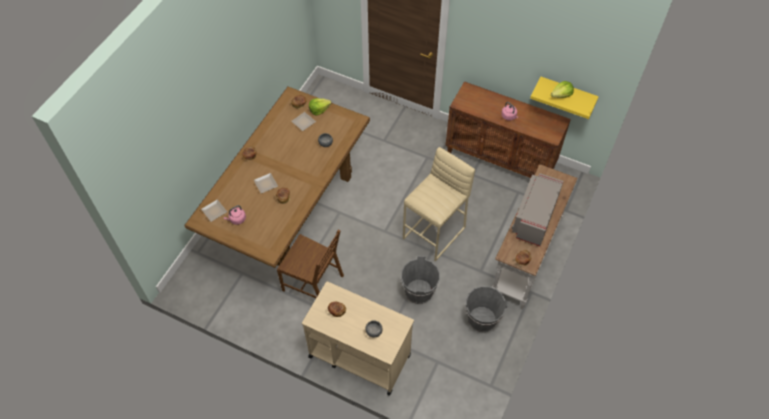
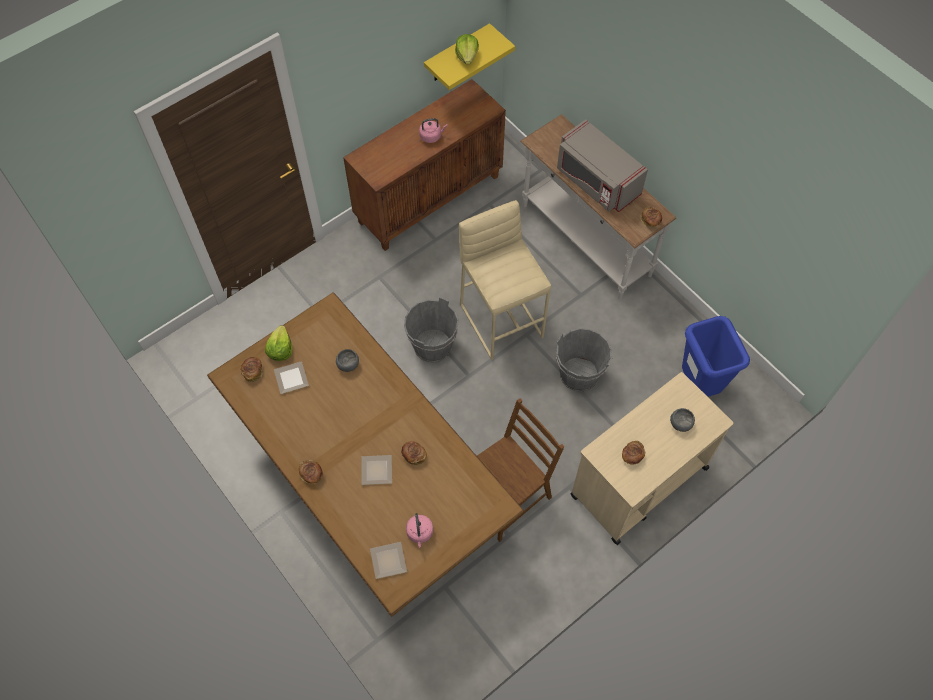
camera: 65 degrees left, 5 degrees up
(451, 369) = (699, 385): none -> blue trash can
(482, 319) = (647, 323): grey bucket -> grey bucket (432, 346)

